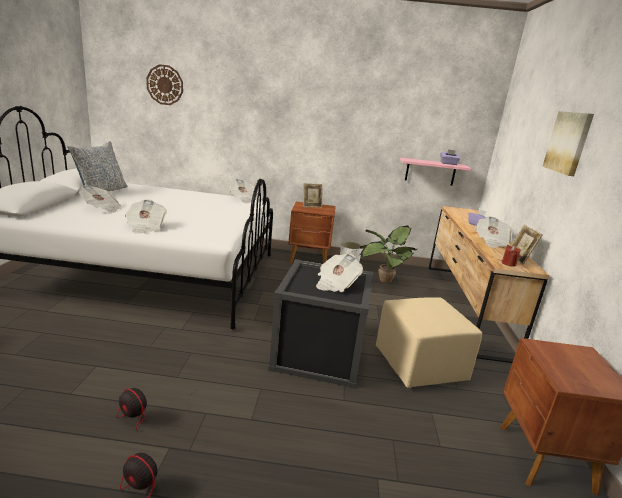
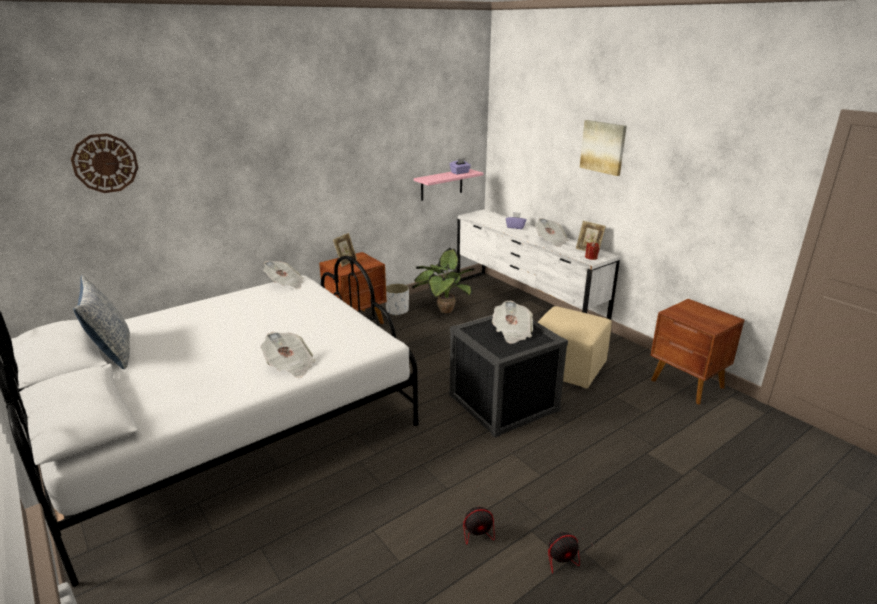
camera: 40 degrees left, 5 degrees up
(101, 209) = (185, 372): newspaper -> none
(464, 306) = (525, 304): brown dresser -> white dresser

